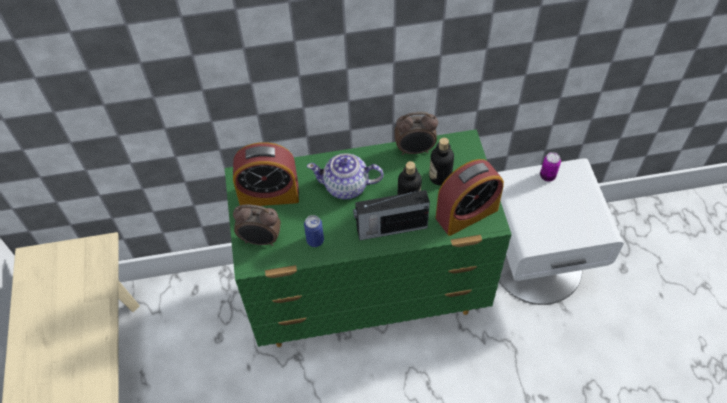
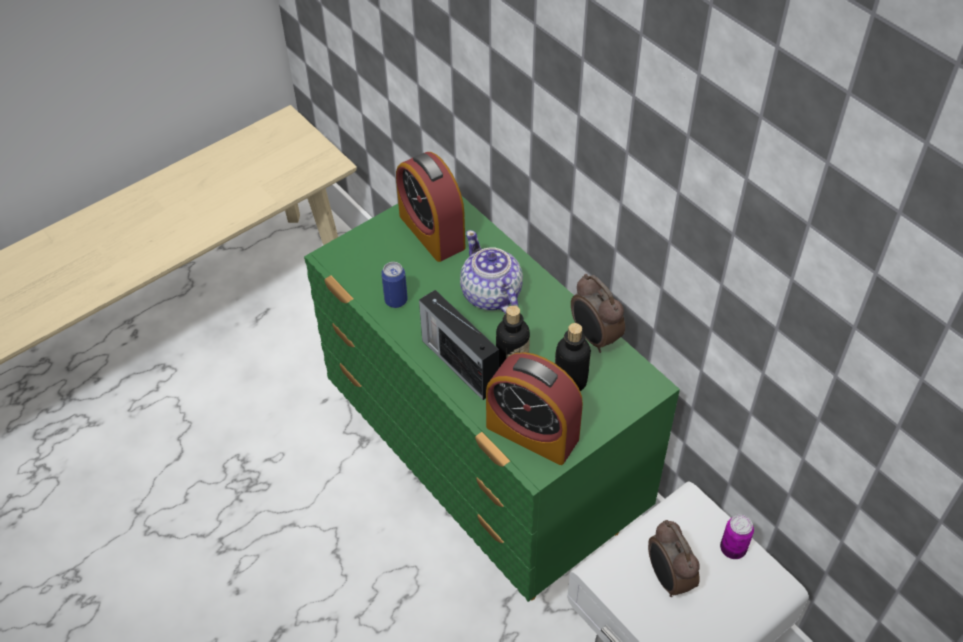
camera: 60 degrees right, 5 degrees down
(261, 240) = (366, 253): alarm clock -> alarm clock (668, 578)

